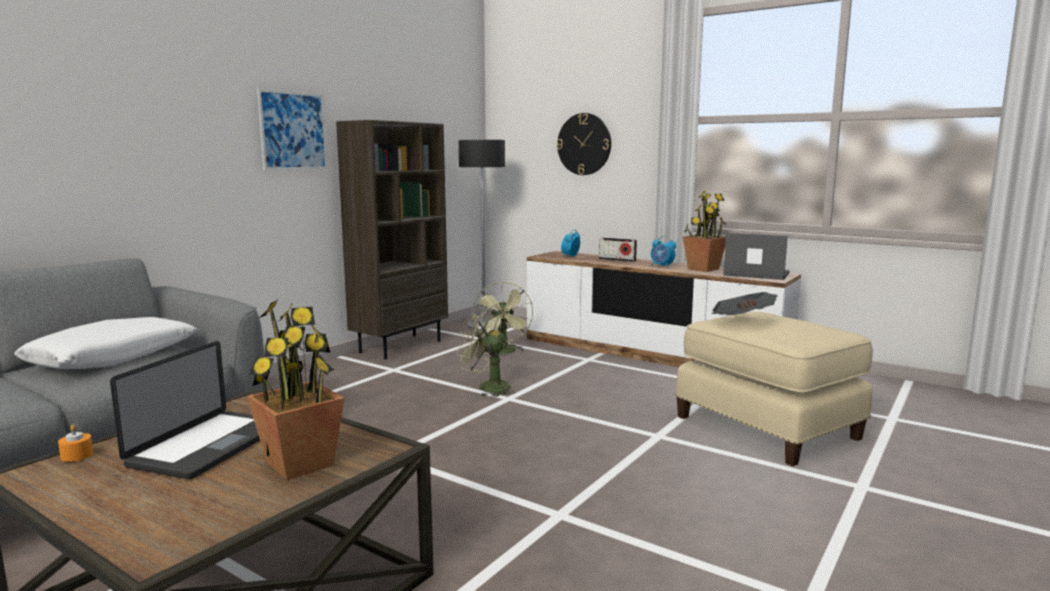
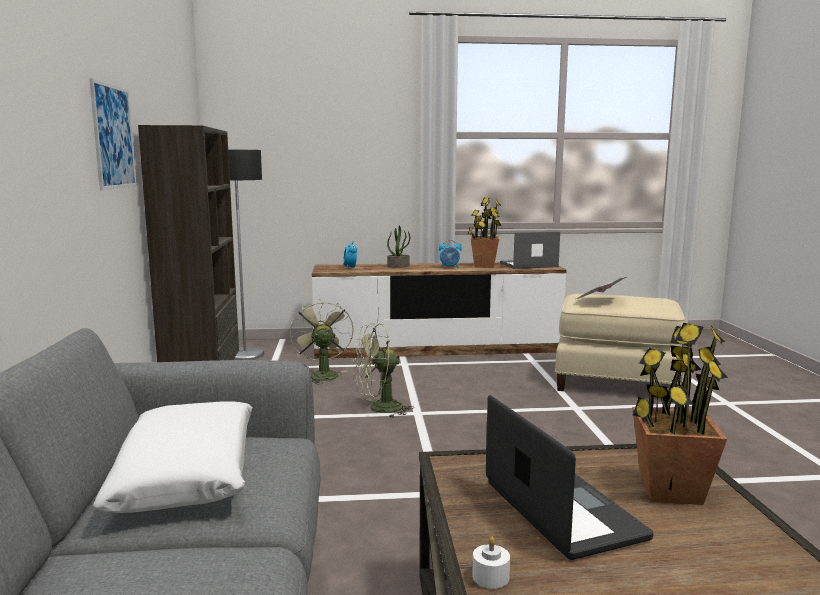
camera: 40 degrees left, 0 degrees up
(77, 455) = (490, 576): orange candle -> white candle
(504, 352) = (322, 374): green fan -> green fan turned 150 degrees counterclockwise
(584, 144) = (332, 155): wall clock -> none
(617, 260) = (398, 266): radio -> potted plant

